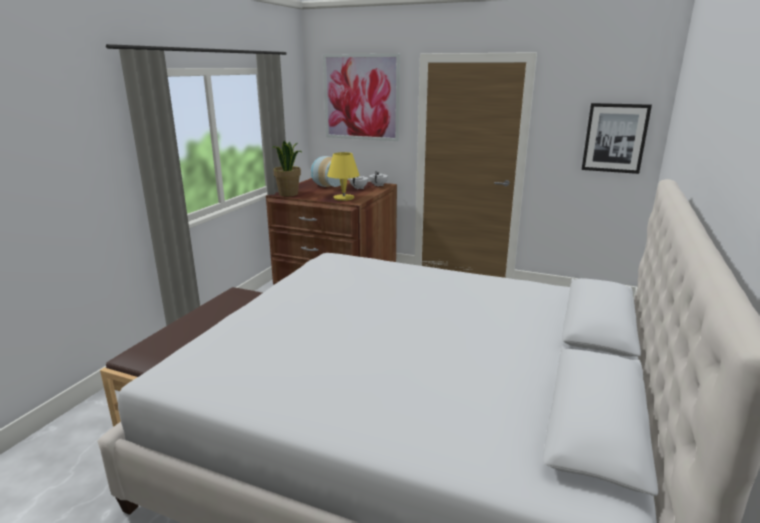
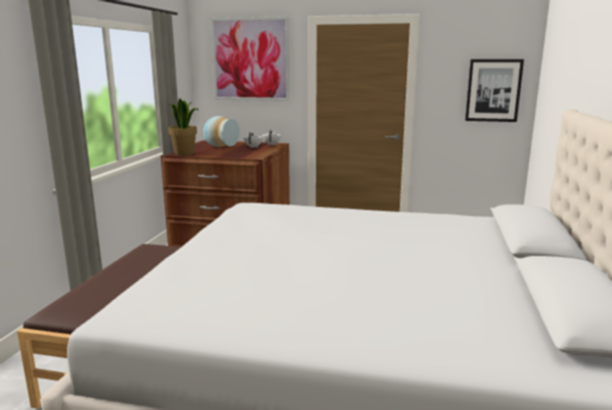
camera: 10 degrees left, 5 degrees down
(344, 198) = (243, 154): yellow table lamp -> none

